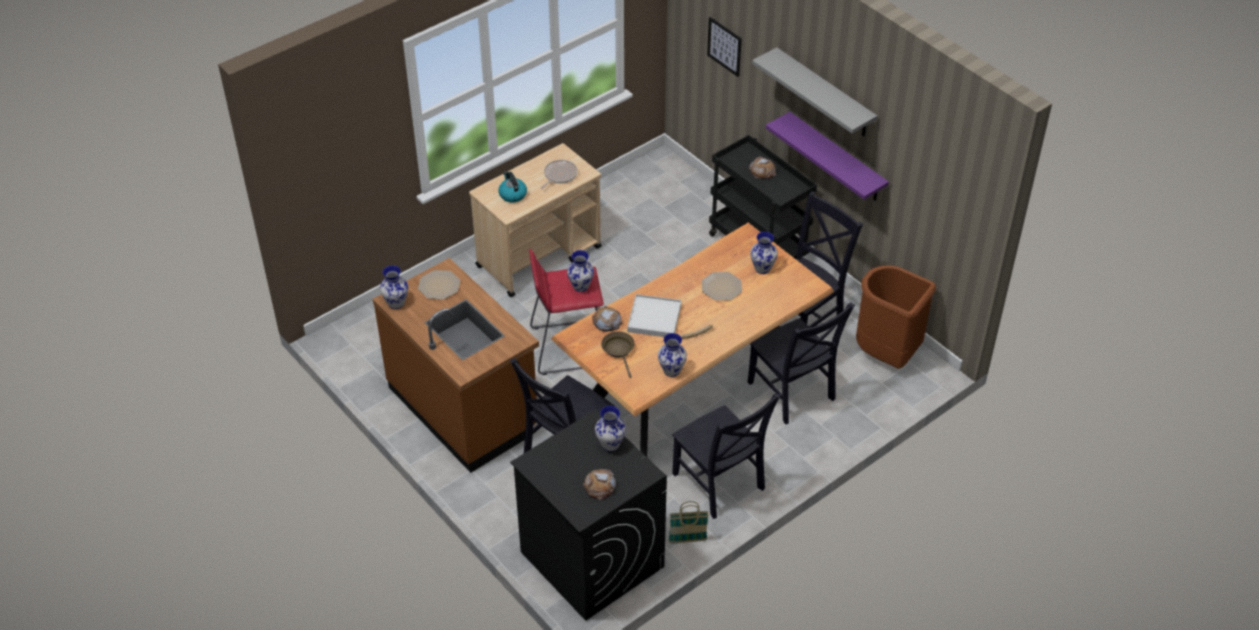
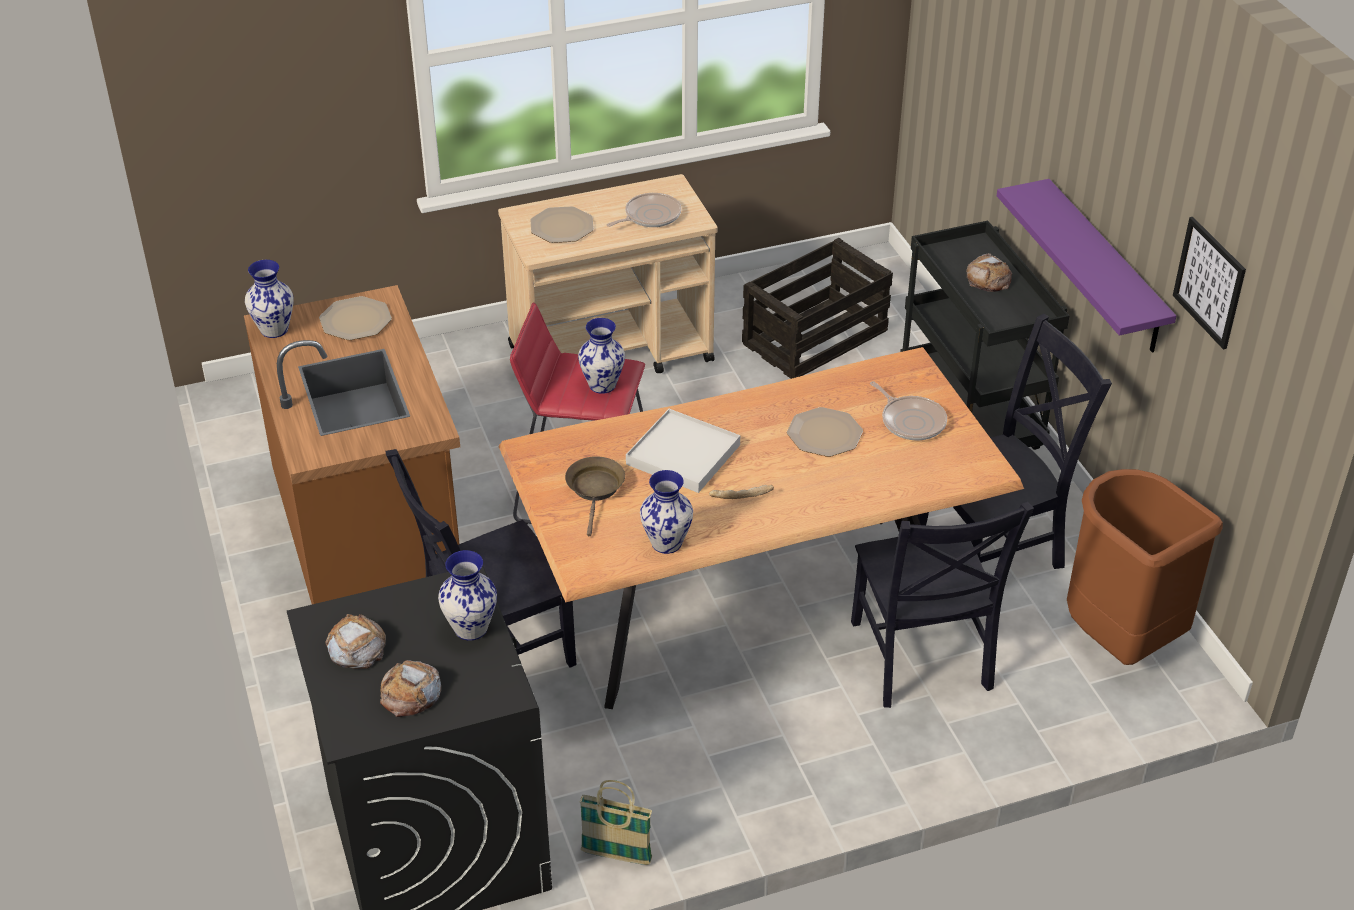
camera: 20 degrees right, 5 degrees down
(512, 194) = (561, 227): kettle -> plate
(606, 321) = (601, 440): bread -> bread (356, 647)
(650, 218) = (814, 338): none -> crate
(720, 484) = (721, 776): black chair -> none
(724, 46) = (975, 60): picture -> picture (1209, 282)
(762, 268) = (911, 421): vase -> frying pan
(824, 94) = (1100, 142): grey shelf -> none

